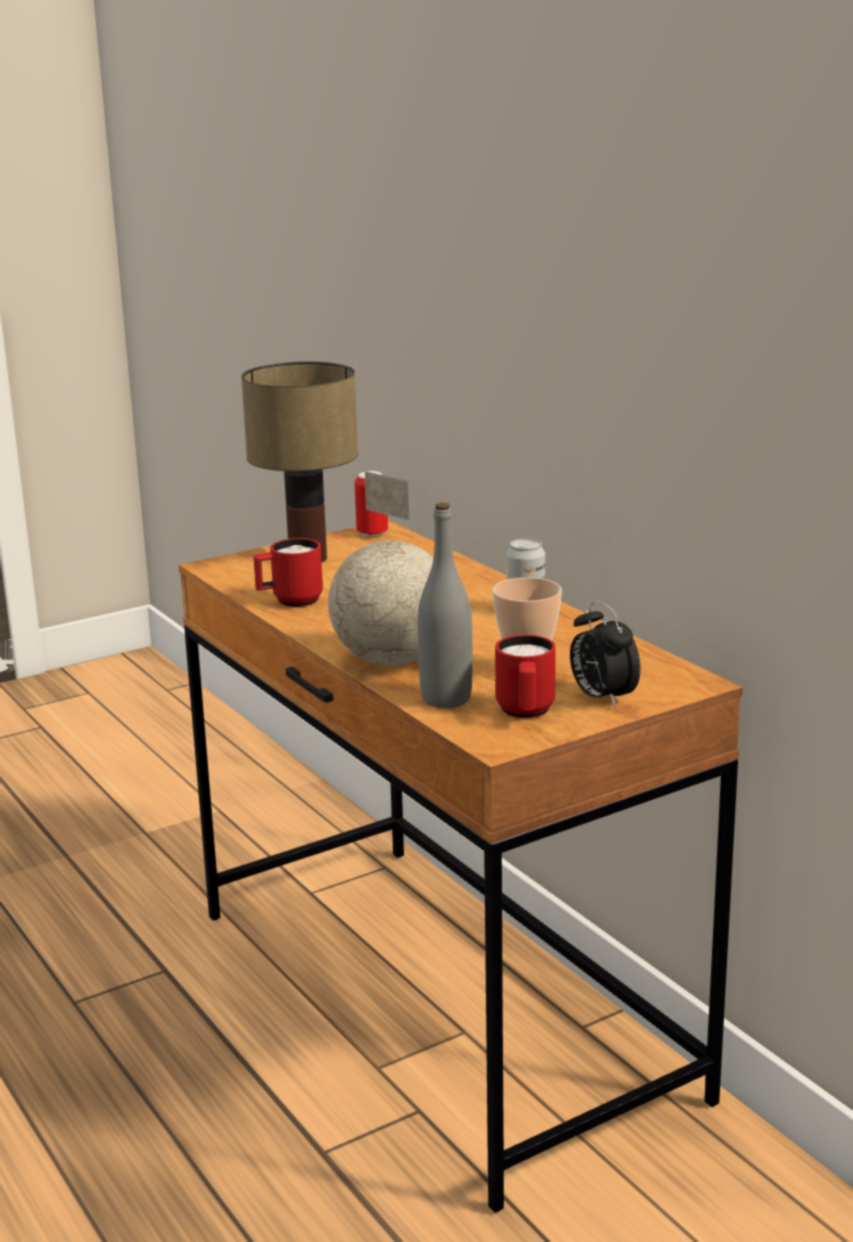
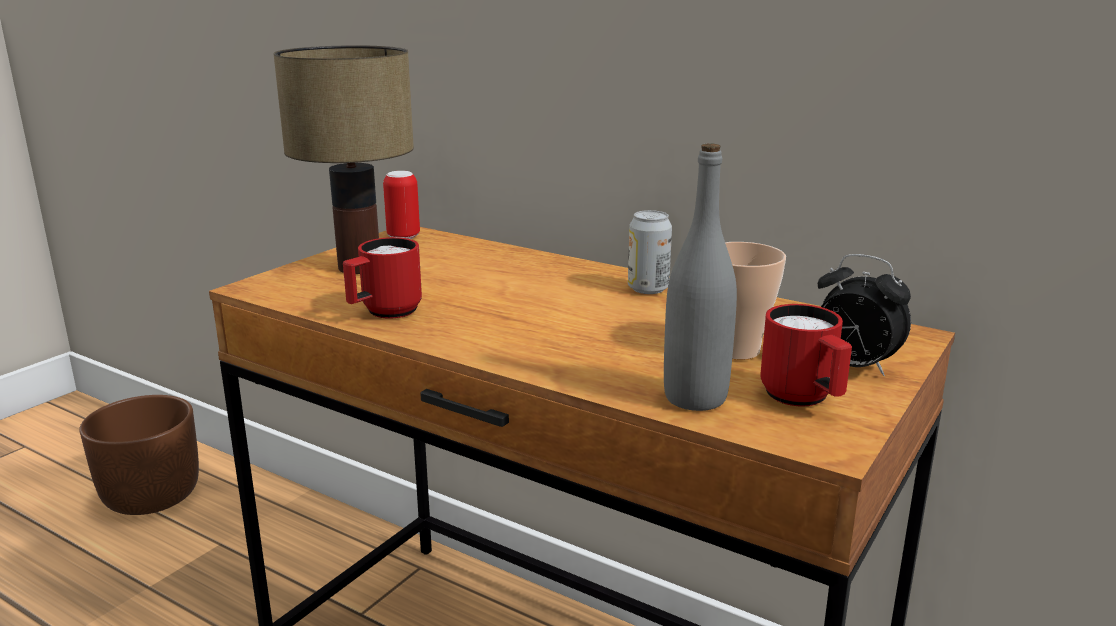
camera: 25 degrees left, 0 degrees up
(179, 757) = (152, 496): none -> brown planter
(392, 661) = (578, 363): globe -> none

